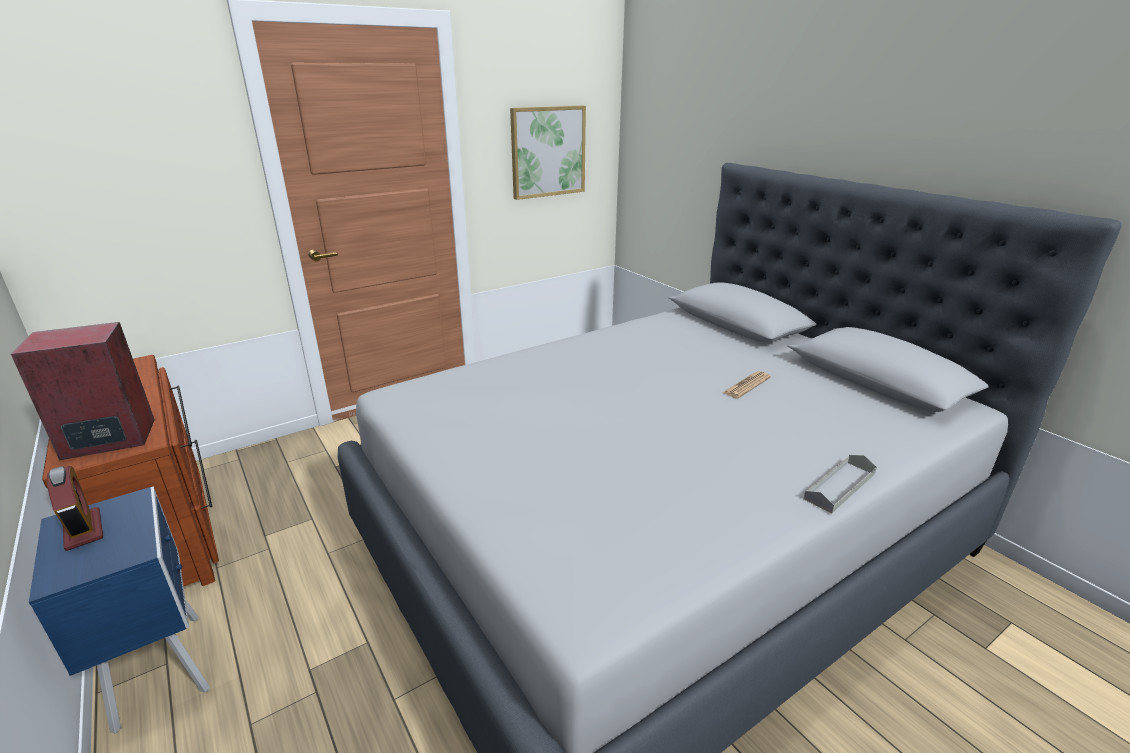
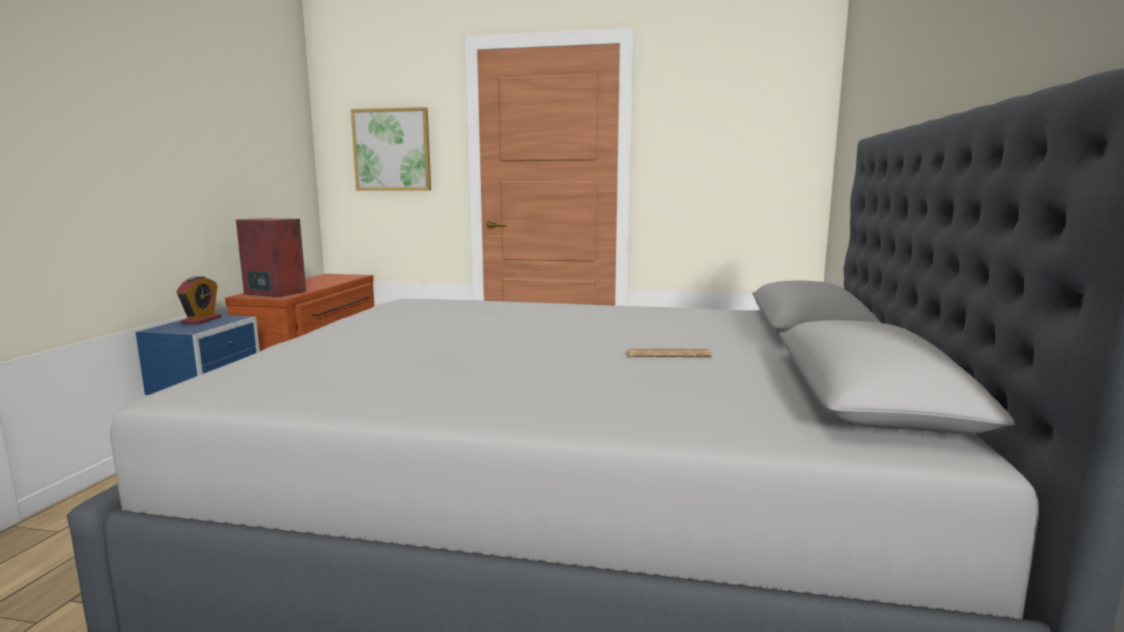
camera: 45 degrees right, 15 degrees down
(548, 152) = (731, 155): picture -> picture (392, 150)
(840, 486) = (534, 420): grey tray -> none

